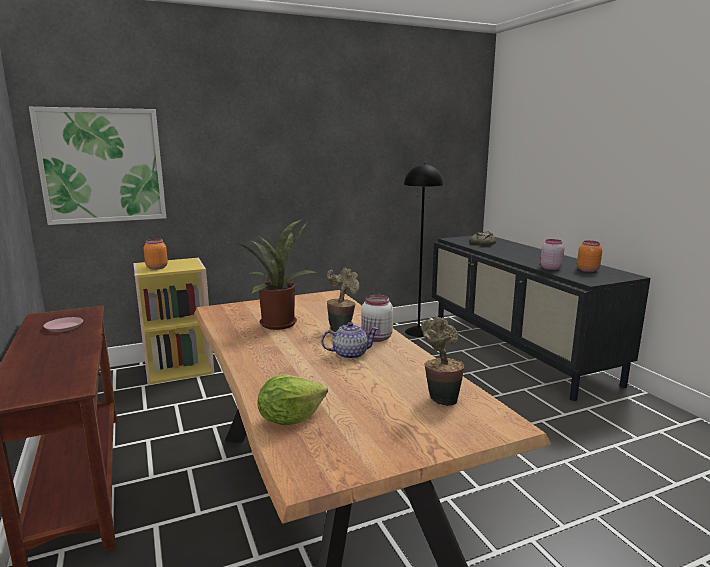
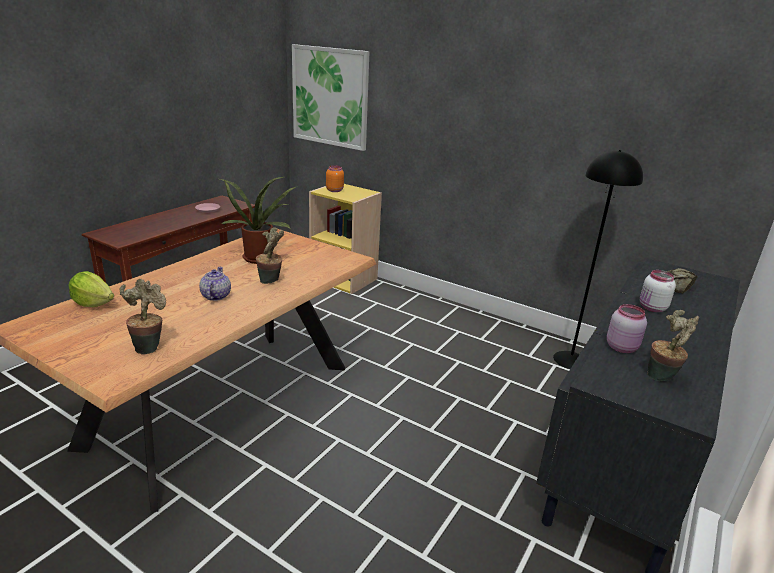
camera: 55 degrees right, 10 degrees up
(349, 354) = (215, 296): teapot -> teapot turned 135 degrees counterclockwise
(376, 338) = (259, 298): white jar -> white jar (652, 308)
(588, 270) = (662, 377): orange jar -> potted plant

